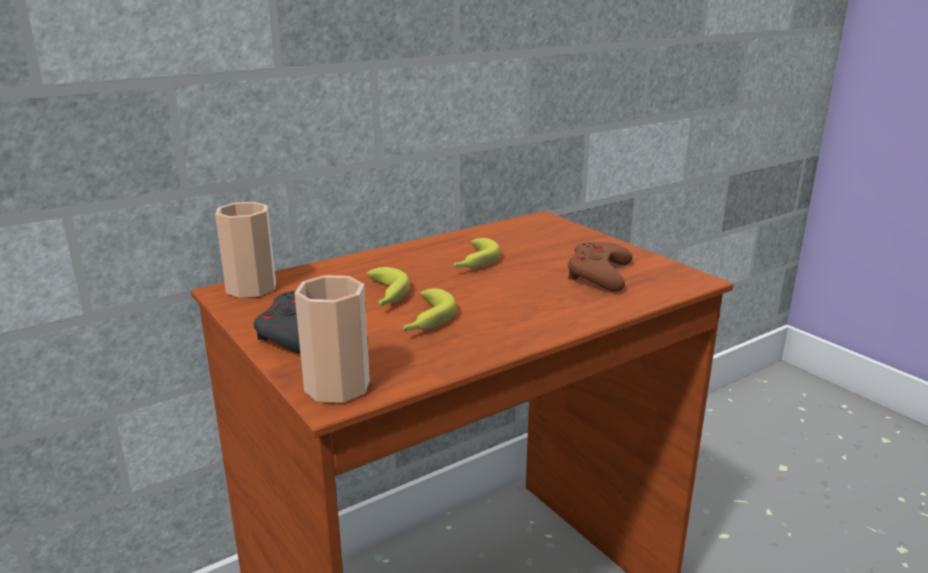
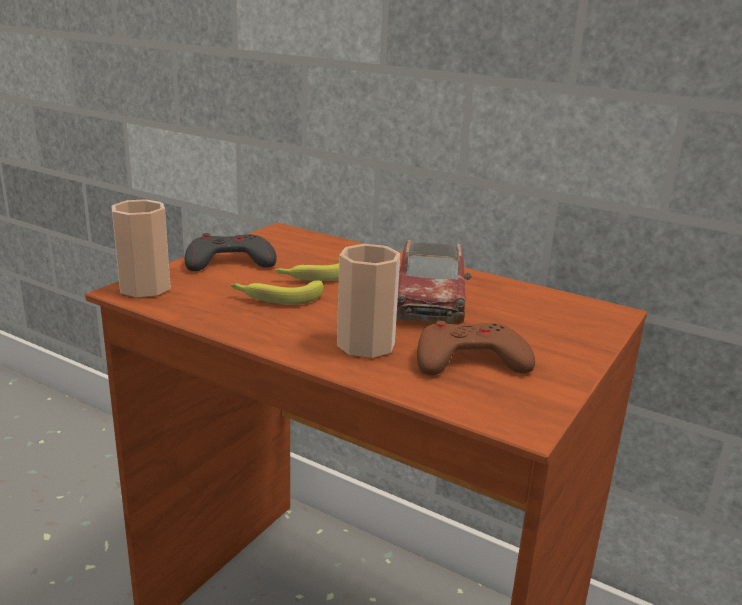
camera: 65 degrees right, 0 degrees up
(251, 288) = (292, 235): cup -> cup (366, 345)
(473, 262) = (429, 296): banana -> toy car

